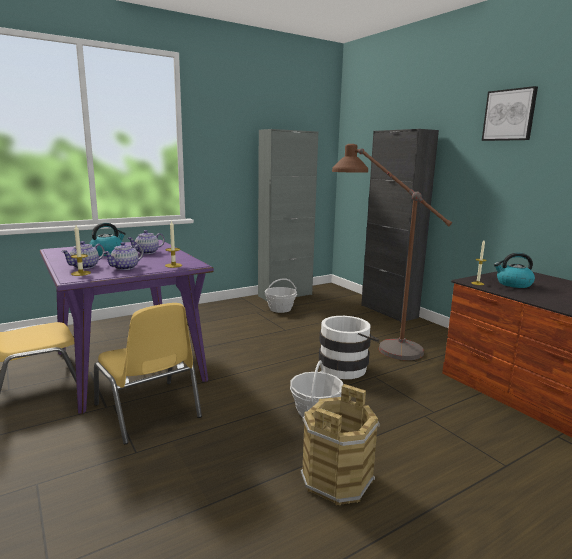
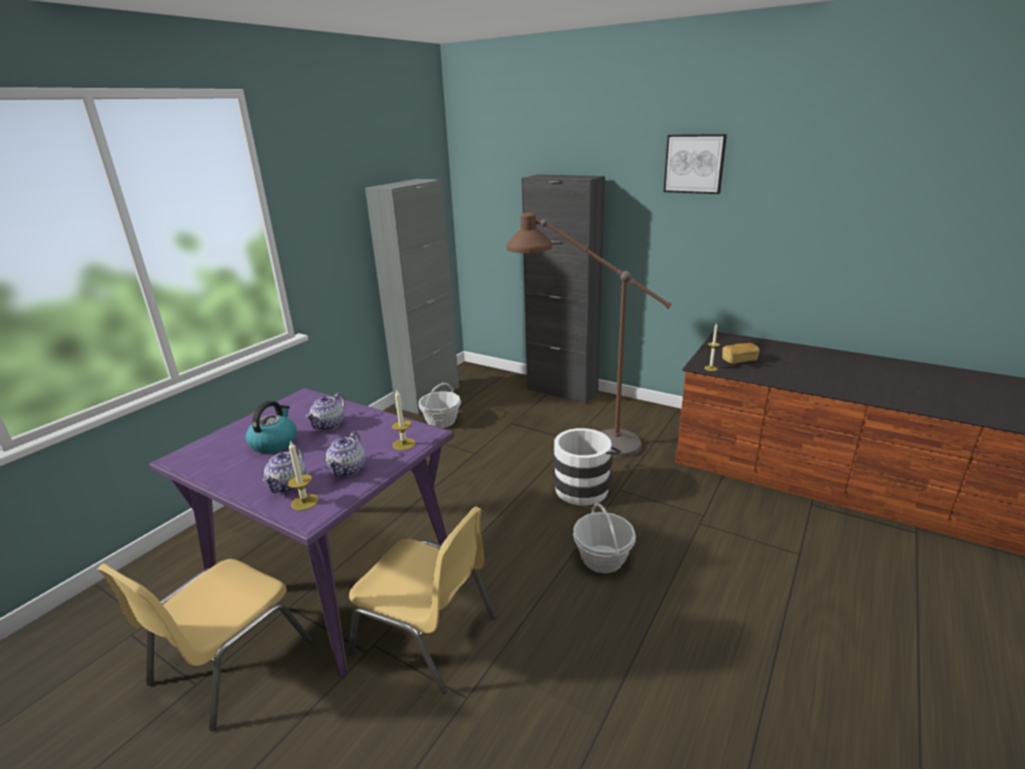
camera: 25 degrees left, 10 degrees up
(336, 478) = (687, 633): brown bucket -> none
(513, 284) = (739, 360): kettle -> bread

